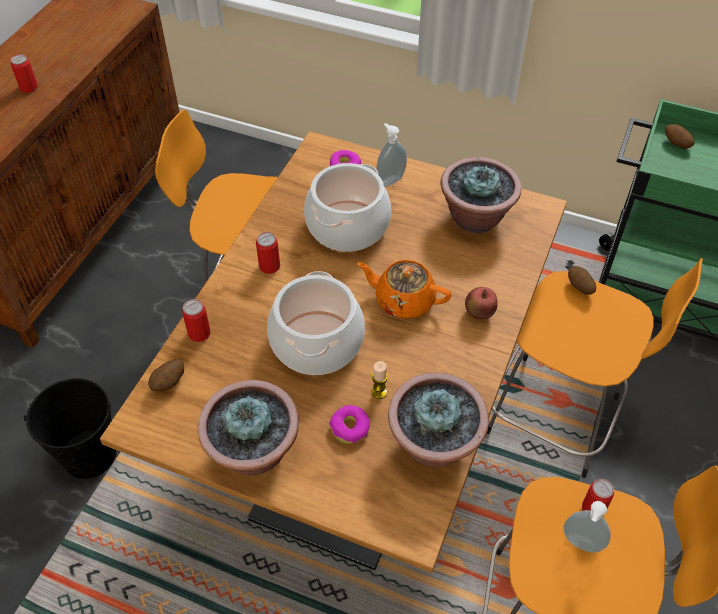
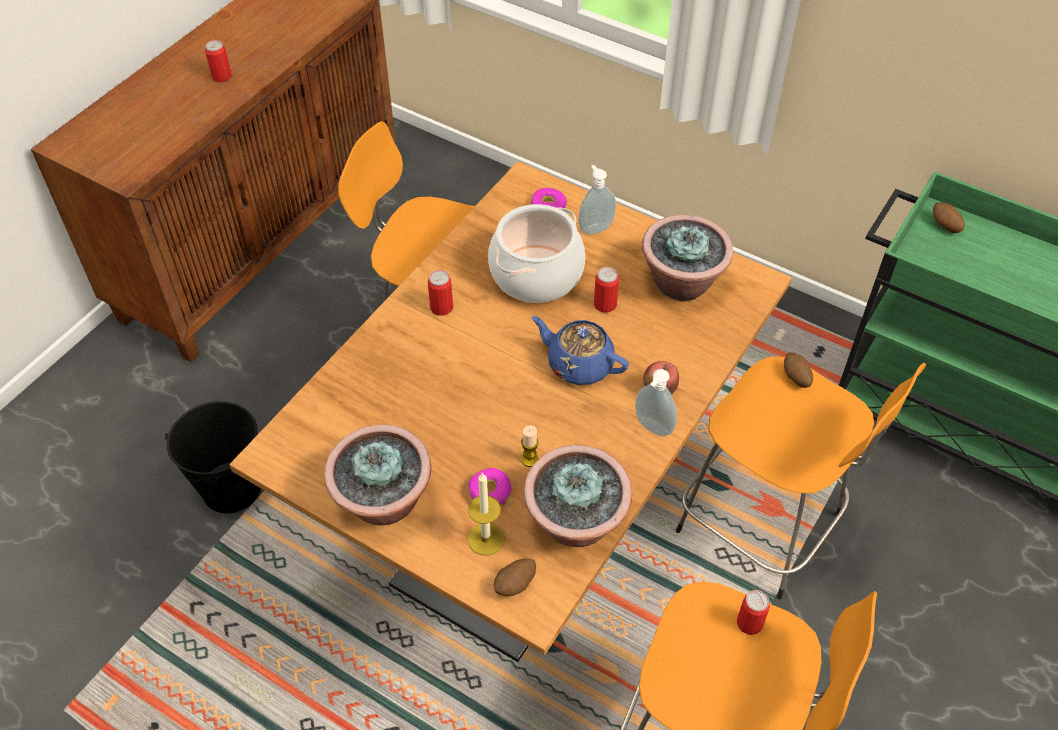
camera: 10 degrees right, 0 degrees up
(169, 383) = (311, 417): potato -> potato (515, 585)
(199, 333) = (352, 369): can -> can (605, 304)
(316, 342) = (474, 396): cooking pot -> none
(356, 472) = (486, 539): none -> candle
(403, 300) = (579, 364): orange teapot -> blue teapot
(580, 545) = (725, 659): soap dispenser -> soap dispenser (652, 428)

